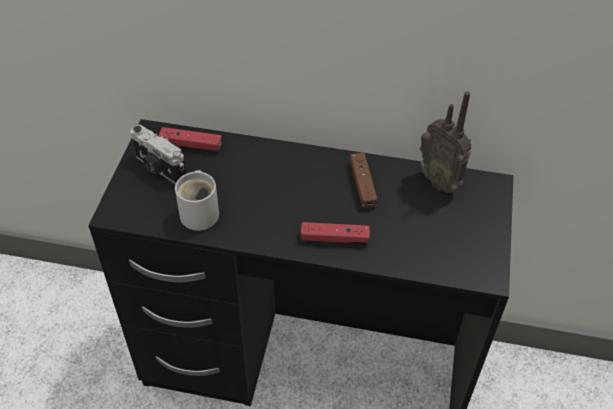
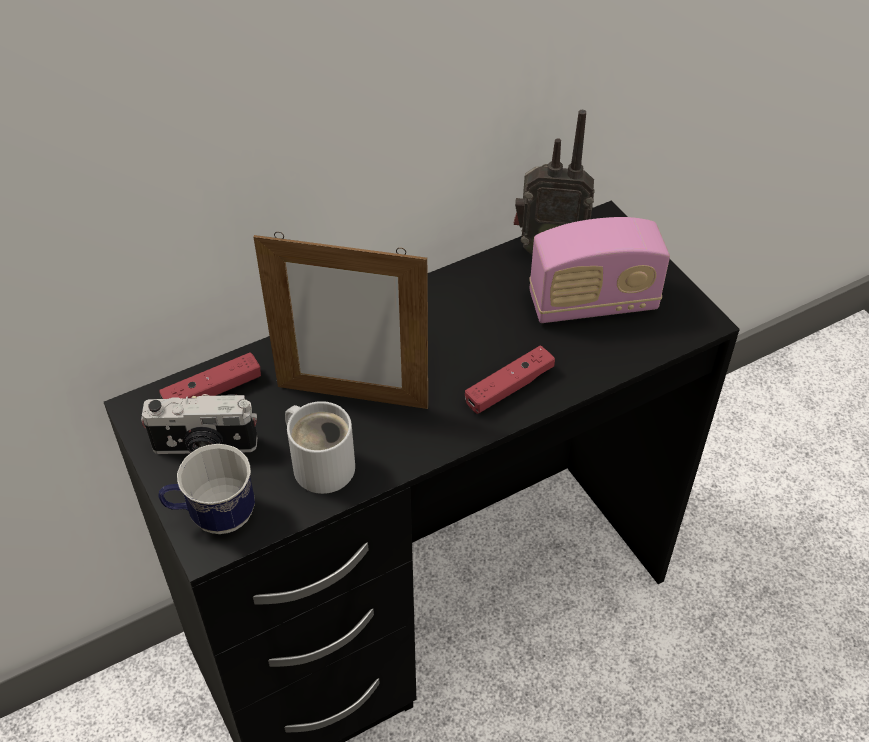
camera: 40 degrees left, 0 degrees up
(128, 203) = (213, 517): none -> mug
(251, 190) = (352, 396): none -> picture frame
(362, 185) = (473, 308): brown game controller -> none
(433, 225) = (593, 303): none -> radio

